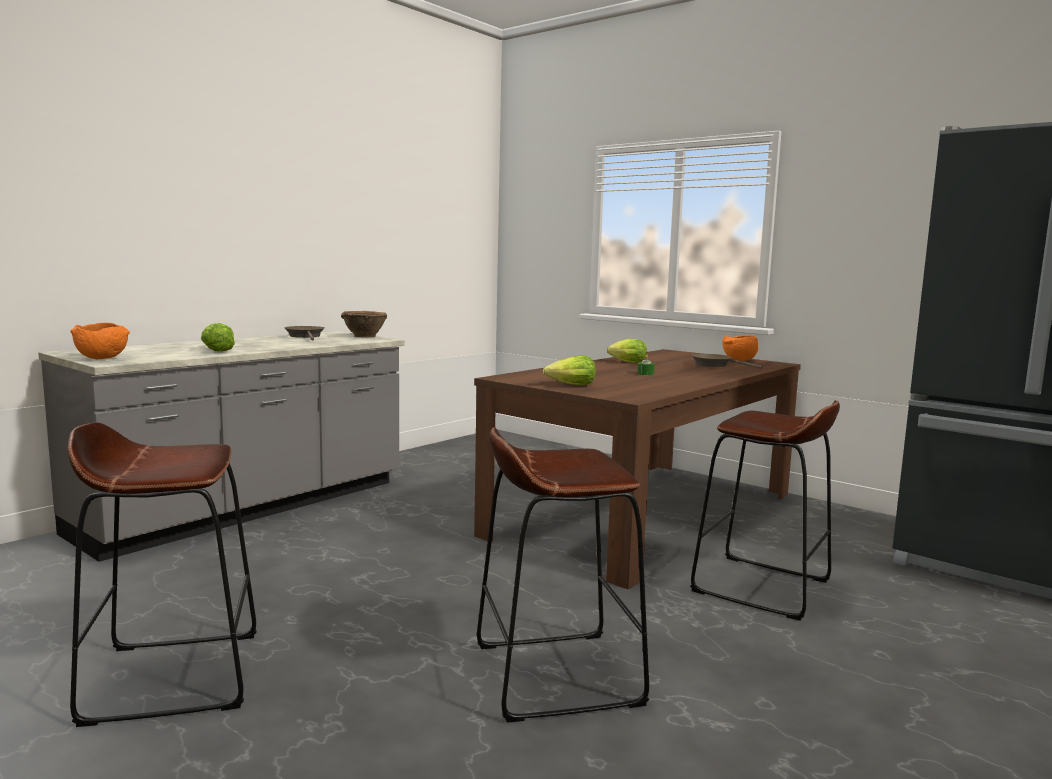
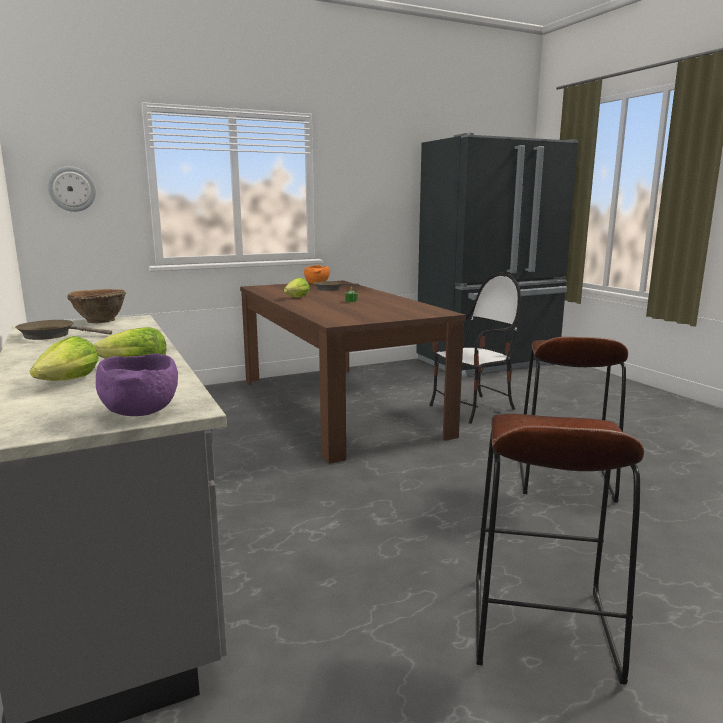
camera: 65 degrees left, 5 degrees up
(102, 358) = (141, 412): orange bowl -> purple bowl
(536, 234) = (72, 189): none -> wall clock
(571, 385) = (386, 315): lettuce -> lettuce (69, 381)
(761, 587) = (473, 408): brown stool -> chair

